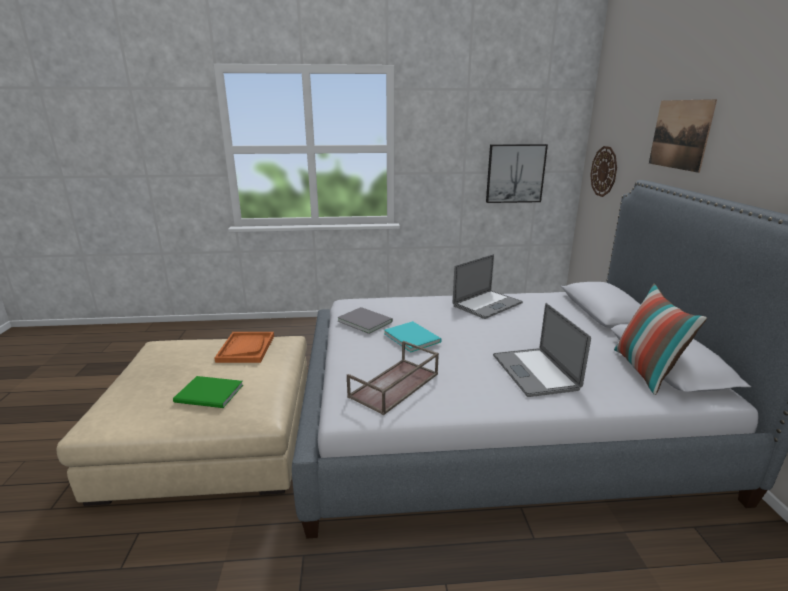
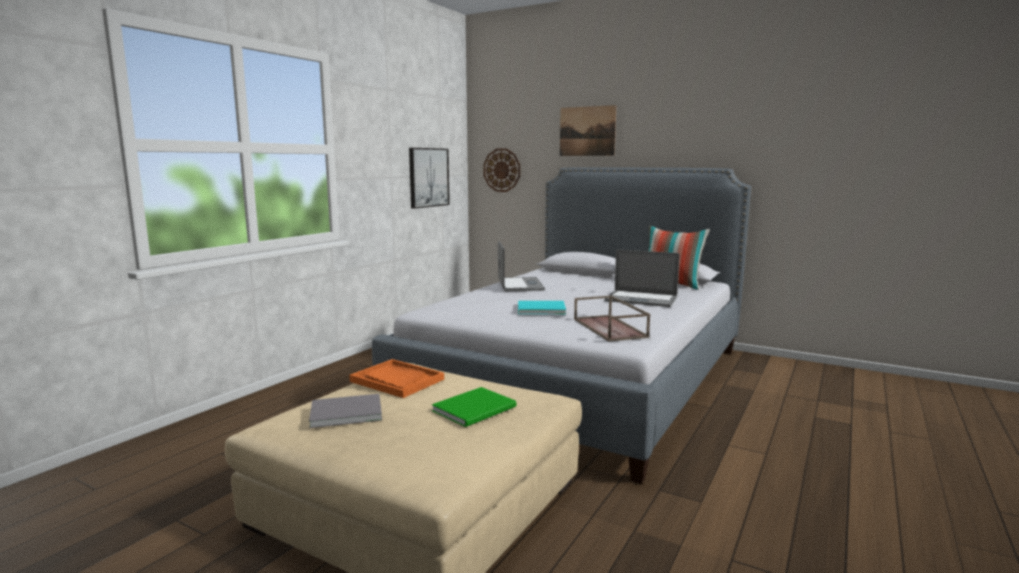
camera: 55 degrees left, 10 degrees down
(364, 321) = (479, 313): grey book -> grey book (344, 412)

